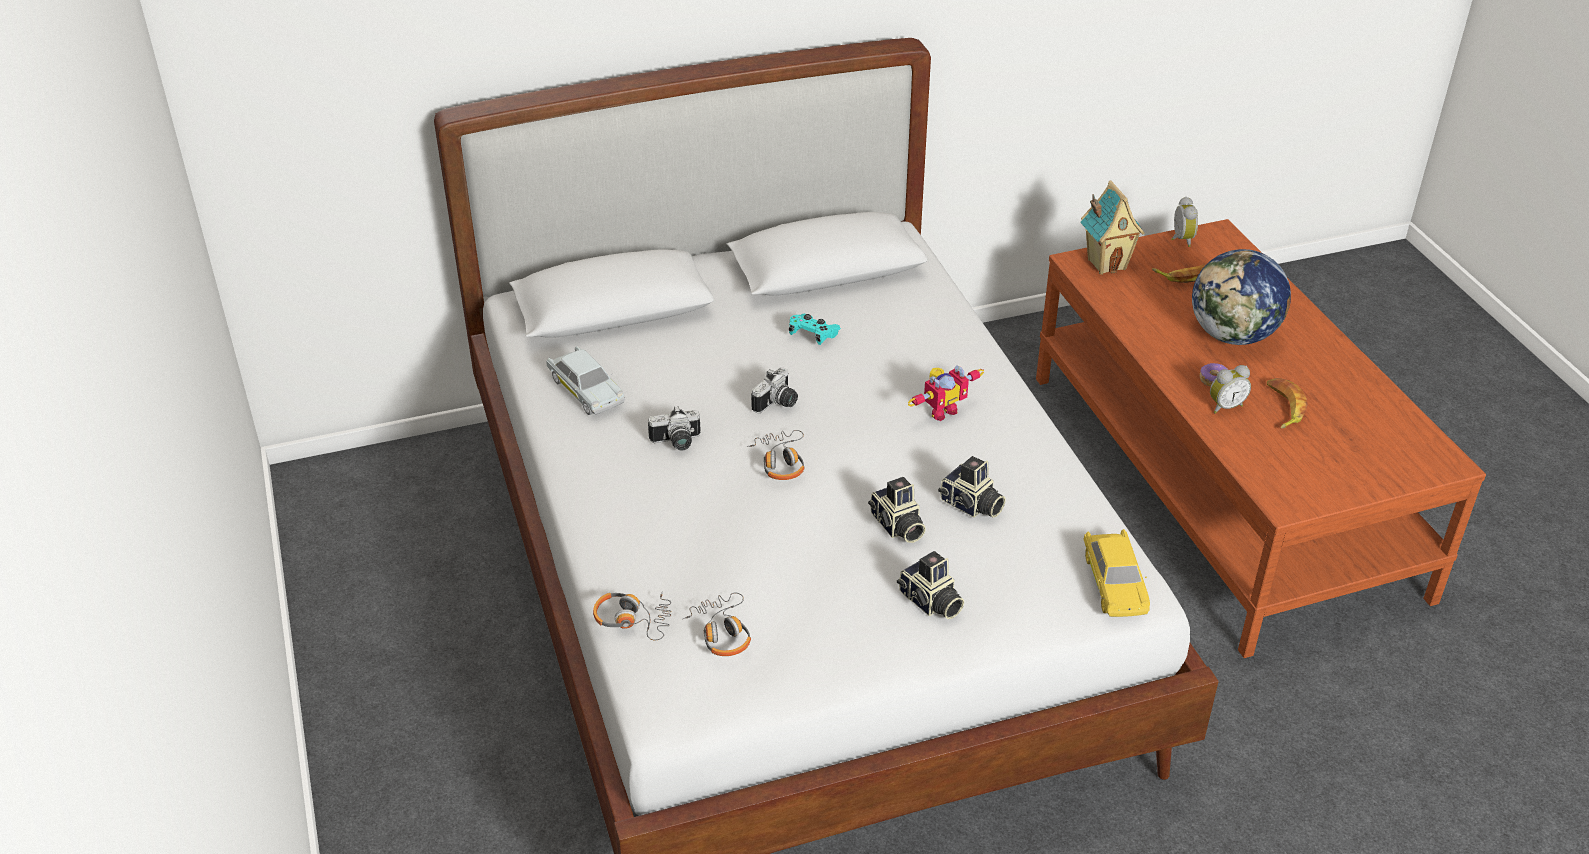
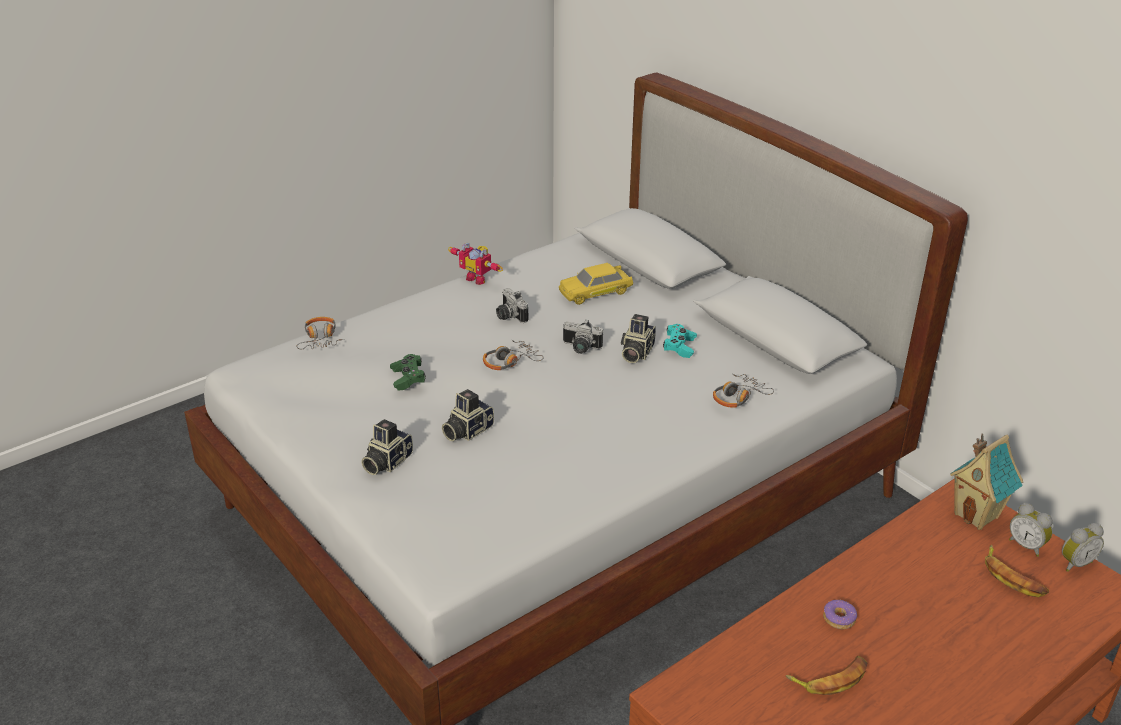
camera: 70 degrees right, 5 degrees down
(586, 390) = (546, 270): white toy car -> none
(722, 632) = (317, 373): headphones -> headphones (738, 397)
(777, 551) = (408, 378): none -> green game controller
(941, 410) = (623, 426): toy robot -> toy robot (478, 278)
(971, 506) = (508, 462): camera -> camera (635, 352)
(1114, 583) = (448, 557): yellow toy car -> yellow toy car (596, 292)
(1225, 406) = (800, 632): alarm clock -> alarm clock (1026, 545)
(1233, 335) = (929, 625): globe -> none

